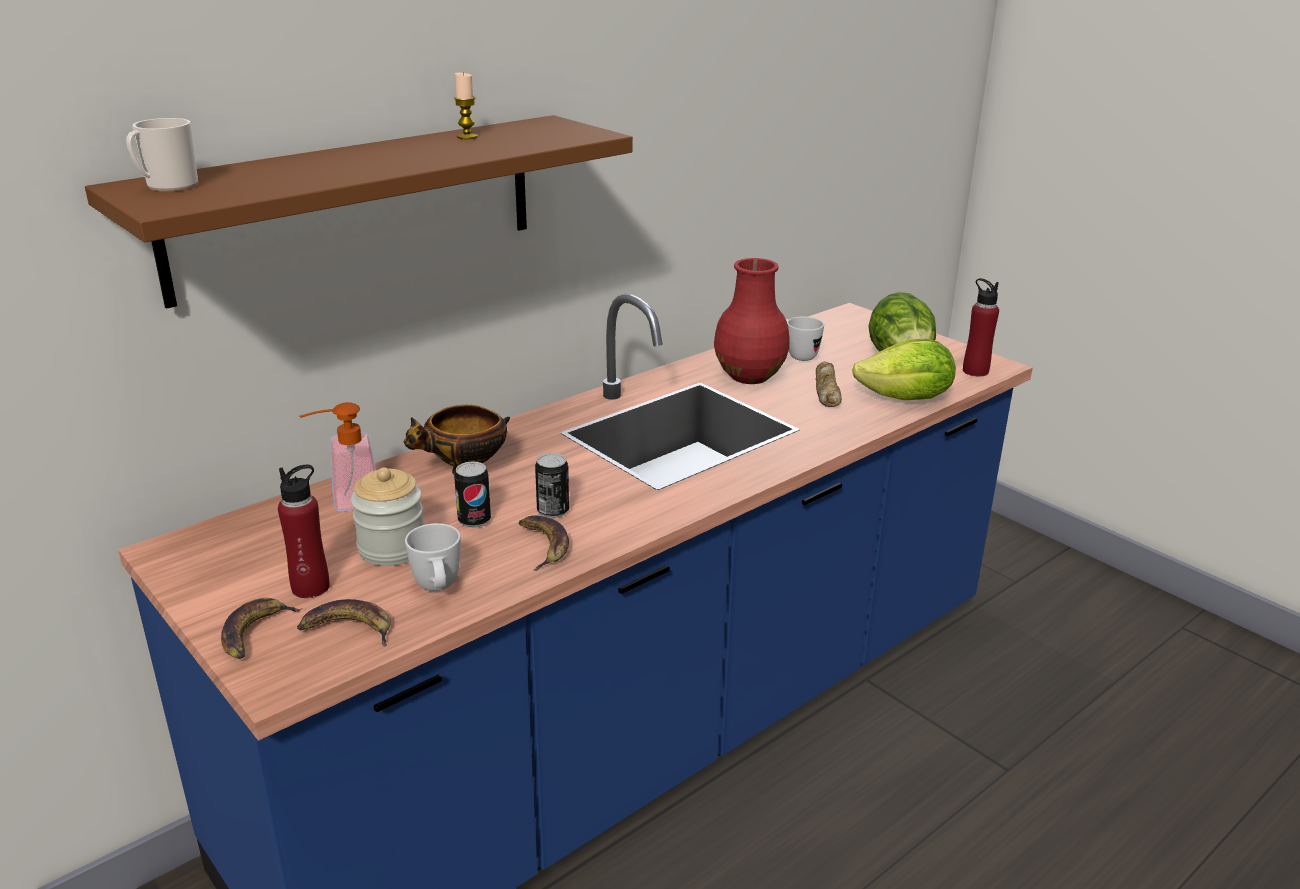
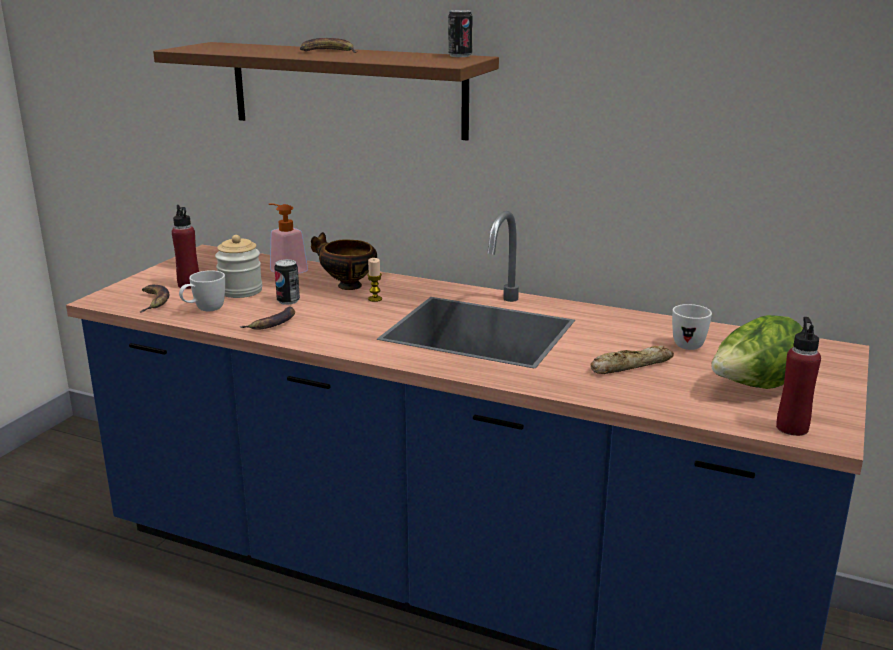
camera: 65 degrees right, 5 degrees down
(167, 186) = (217, 45): mug -> none
(255, 633) = (140, 285): banana -> banana (327, 52)
(467, 137) = (396, 54): candle -> candle (375, 299)
(553, 511) = (317, 317): can -> can (460, 56)
(749, 377) = (613, 334): red vase -> none
(906, 399) = (663, 402): lettuce -> none

